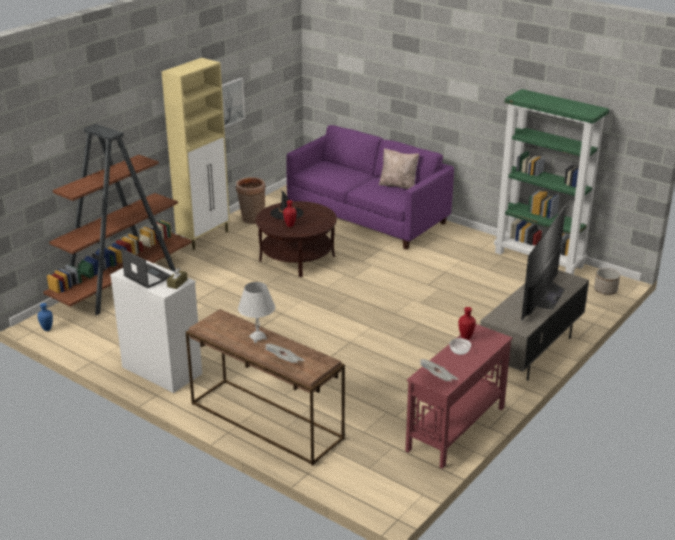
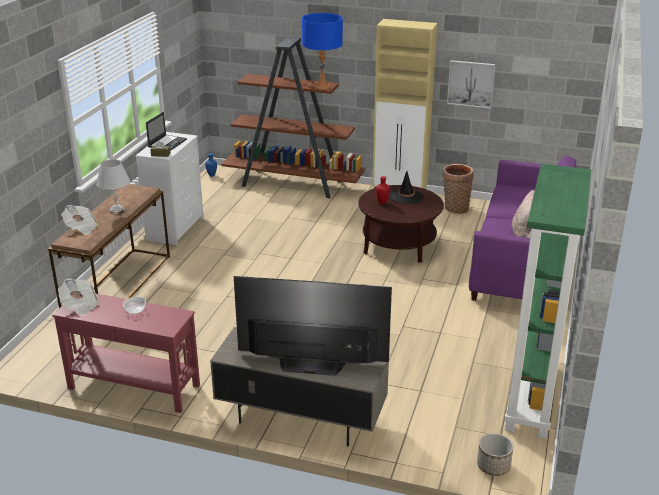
camera: 70 degrees right, 0 degrees up
(140, 162) = (322, 86): none -> blue table lamp
(466, 338) = (162, 310): red vase -> none

